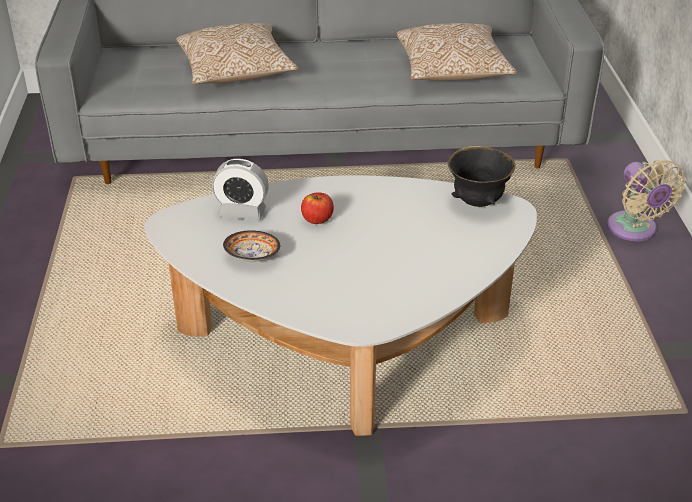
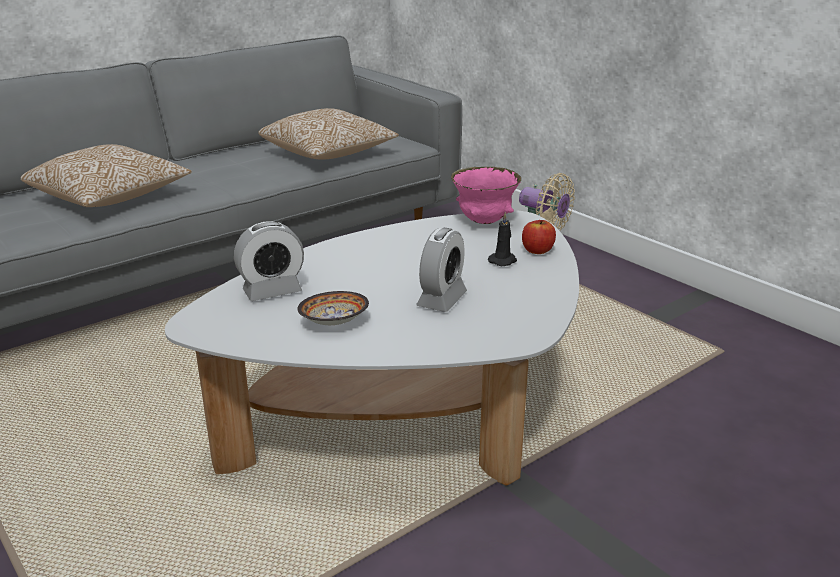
camera: 35 degrees left, 10 degrees down
(317, 219) = (359, 274): apple -> apple (537, 250)
(347, 268) = (442, 299): none -> alarm clock
(440, 250) = (503, 261): none -> black candle
(478, 202) = (484, 221): black bowl -> pink bowl

